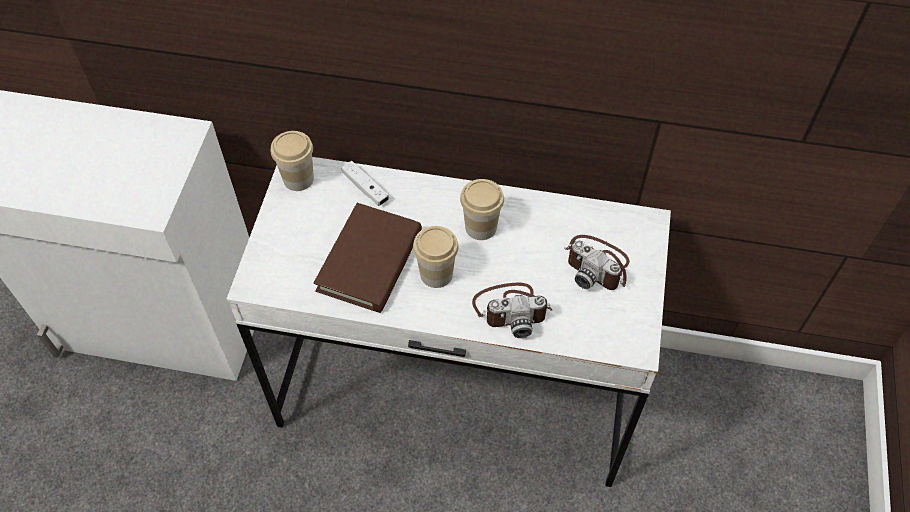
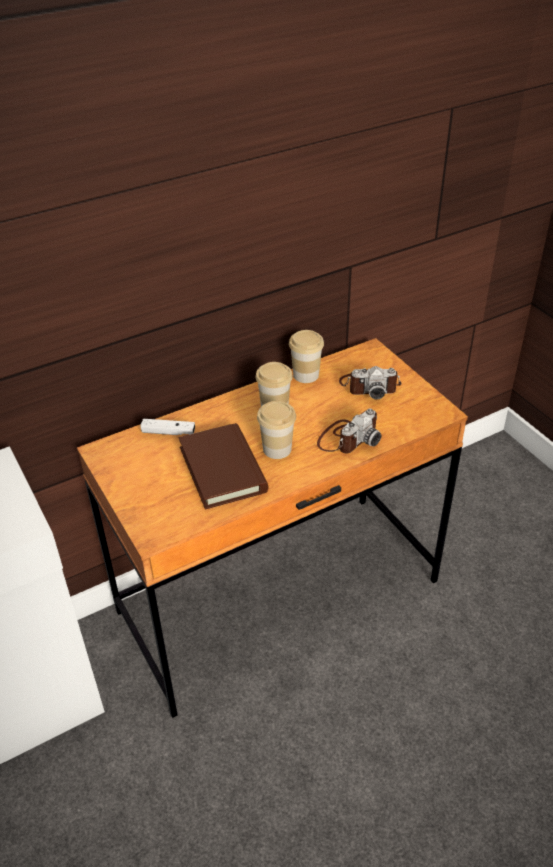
camera: 40 degrees left, 15 degrees down
(298, 179) = (110, 455): cup -> cup (306, 375)
(455, 388) = (279, 596): white desk -> brown desk

